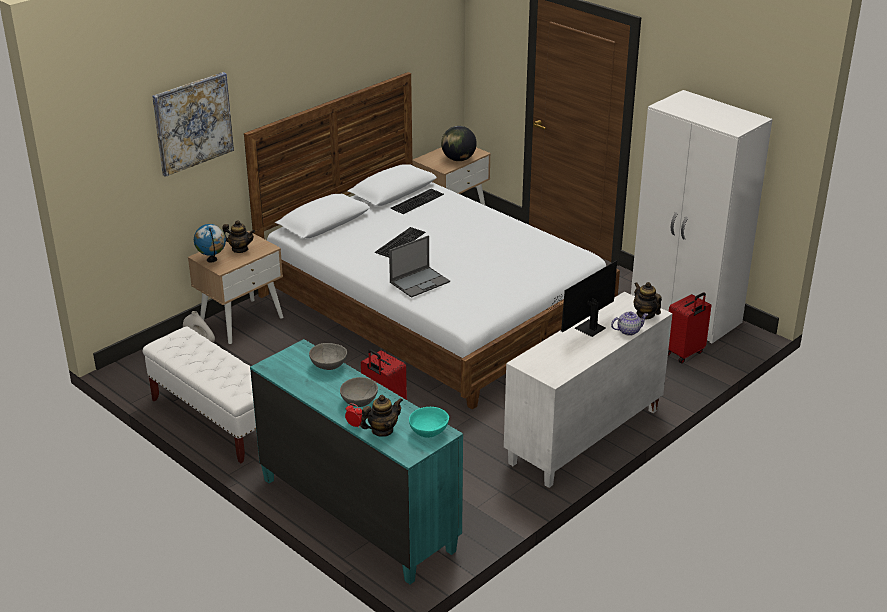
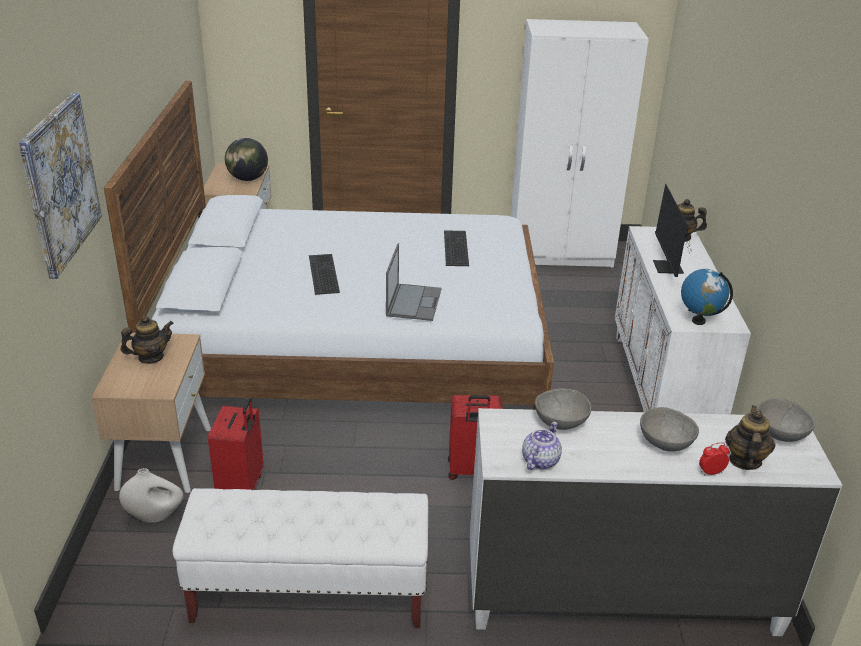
camera: 45 degrees left, 0 degrees up
(212, 260) = (133, 386): globe -> globe (698, 321)
(357, 513) = (620, 596): turquoise dresser -> white dresser
(417, 200) = (270, 229): keyboard -> keyboard (454, 247)
(429, 432) = (780, 433): turquoise bowl -> grey bowl
(628, 331) = (696, 255): teapot -> teapot (540, 460)
(685, 353) = (610, 284): red suitcase -> red suitcase (242, 487)

